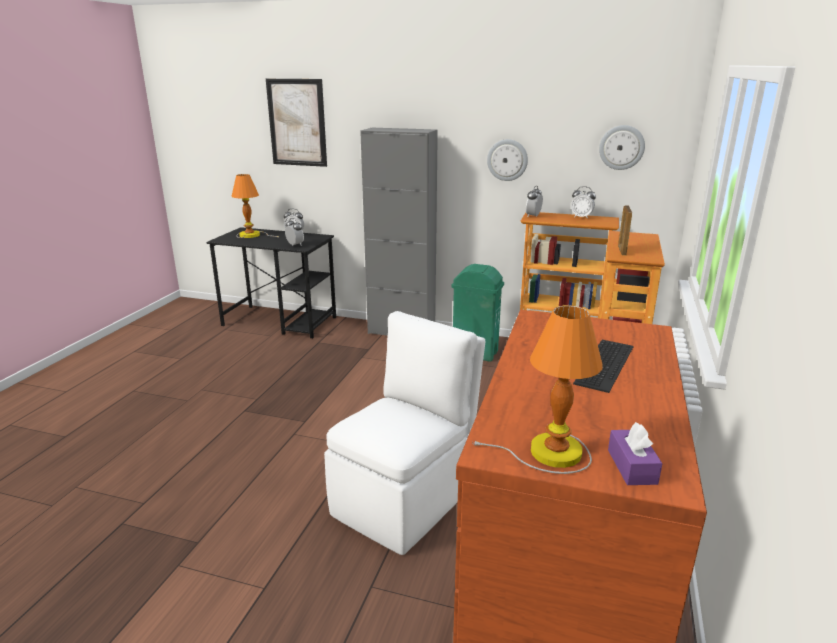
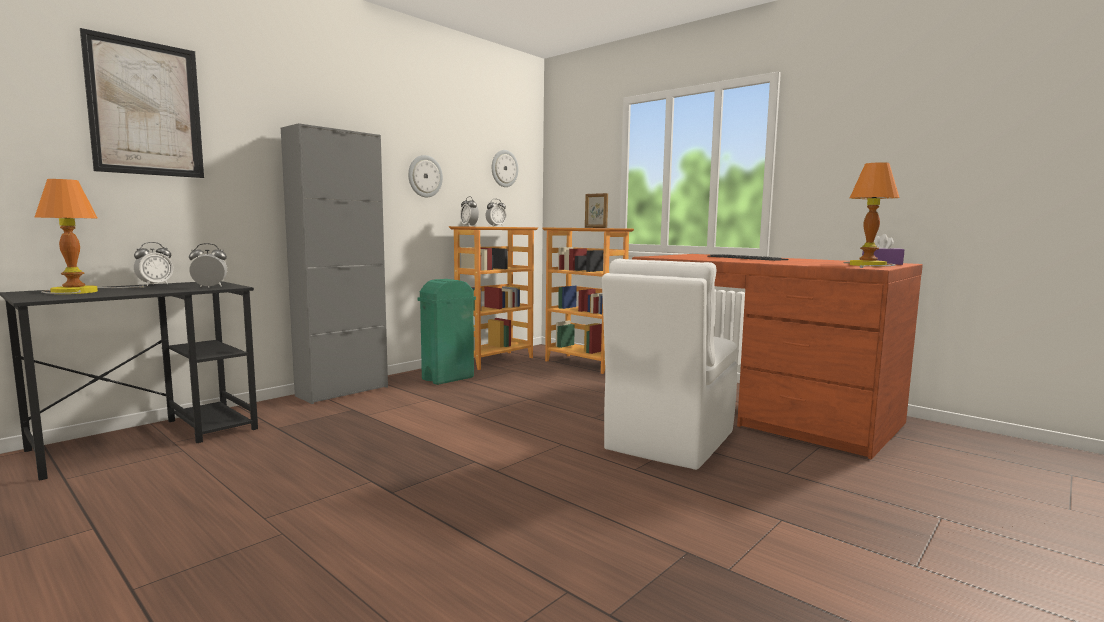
camera: 65 degrees left, 15 degrees down
(406, 499) = (668, 441): white chair -> white chair turned 120 degrees counterclockwise

